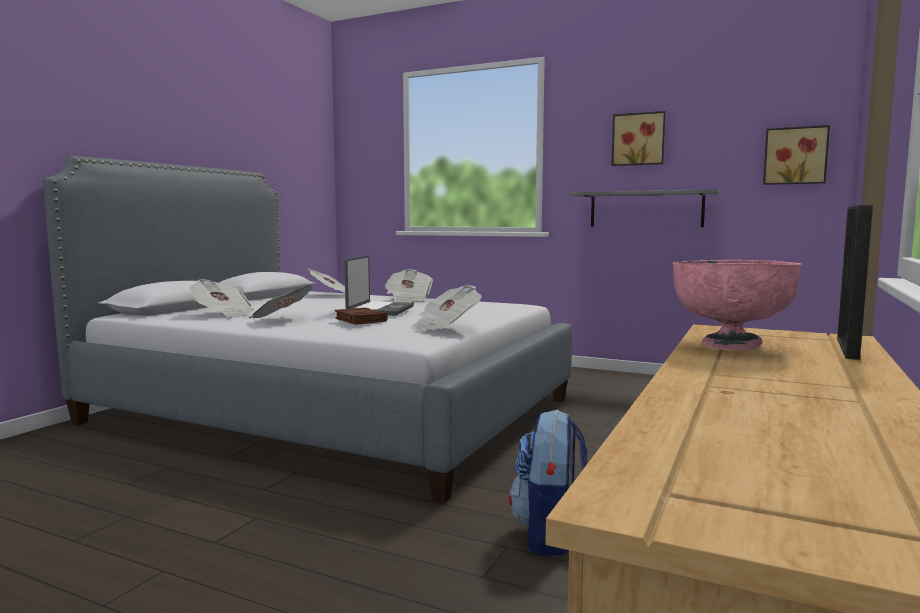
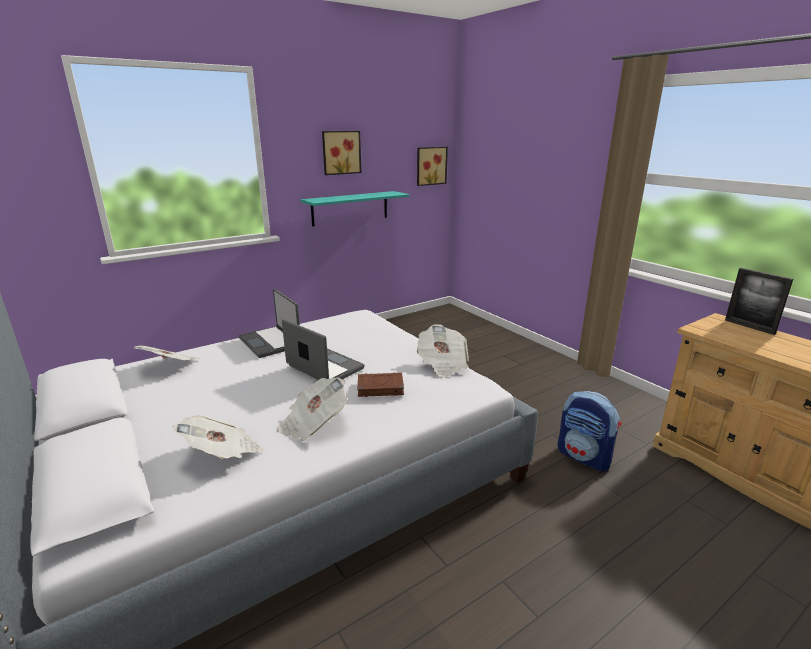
camera: 60 degrees left, 15 degrees up
(408, 300) = (271, 342): newspaper -> laptop
(646, 209) = (350, 208): grey shelf -> turquoise shelf
(730, 345) = (746, 341): pink bowl -> none

